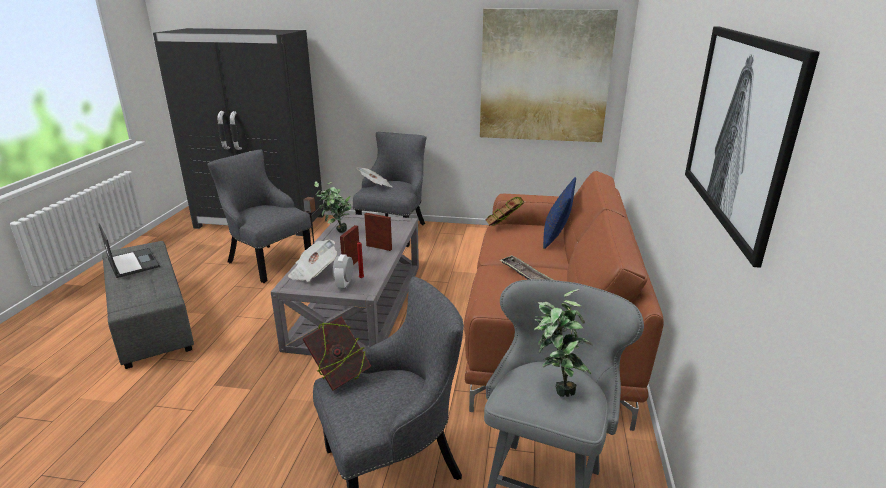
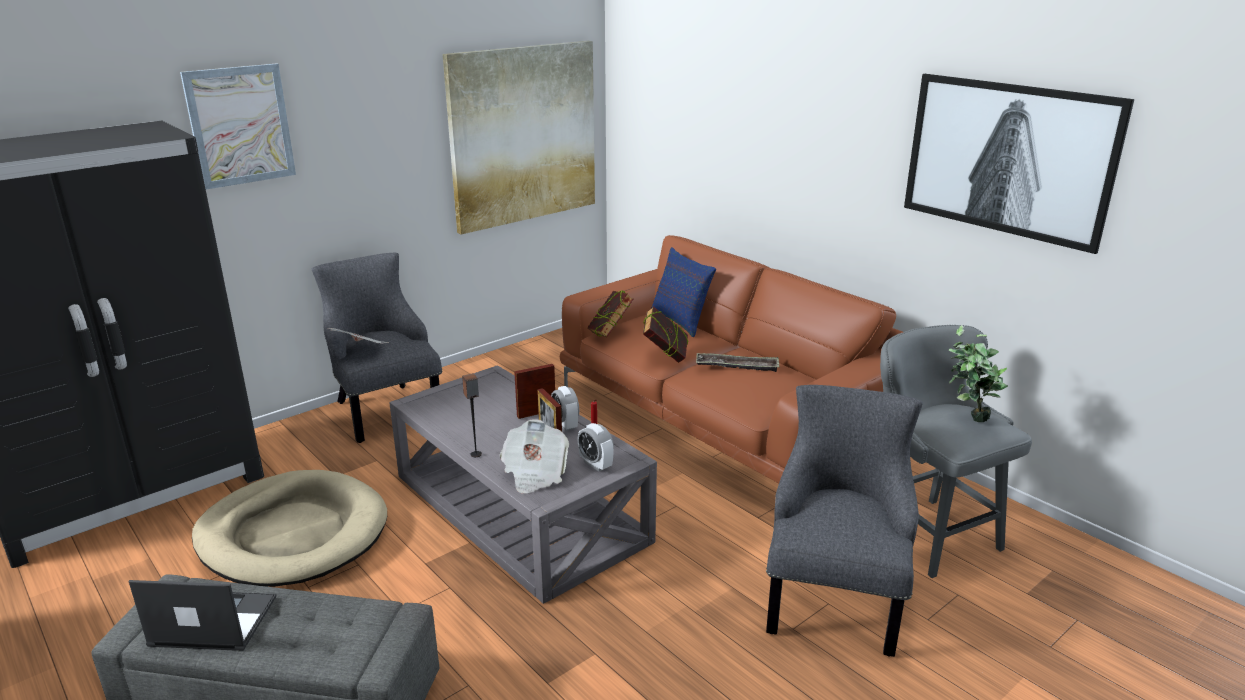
camera: 50 degrees left, 0 degrees up
(269, 263) = (293, 534): grey armchair -> beige dog bed
(336, 233) = (444, 424): potted plant -> none
(339, 376) = (794, 527): book -> book (665, 356)
(347, 39) = (240, 125): none -> picture
(377, 259) = (565, 425): none -> alarm clock

